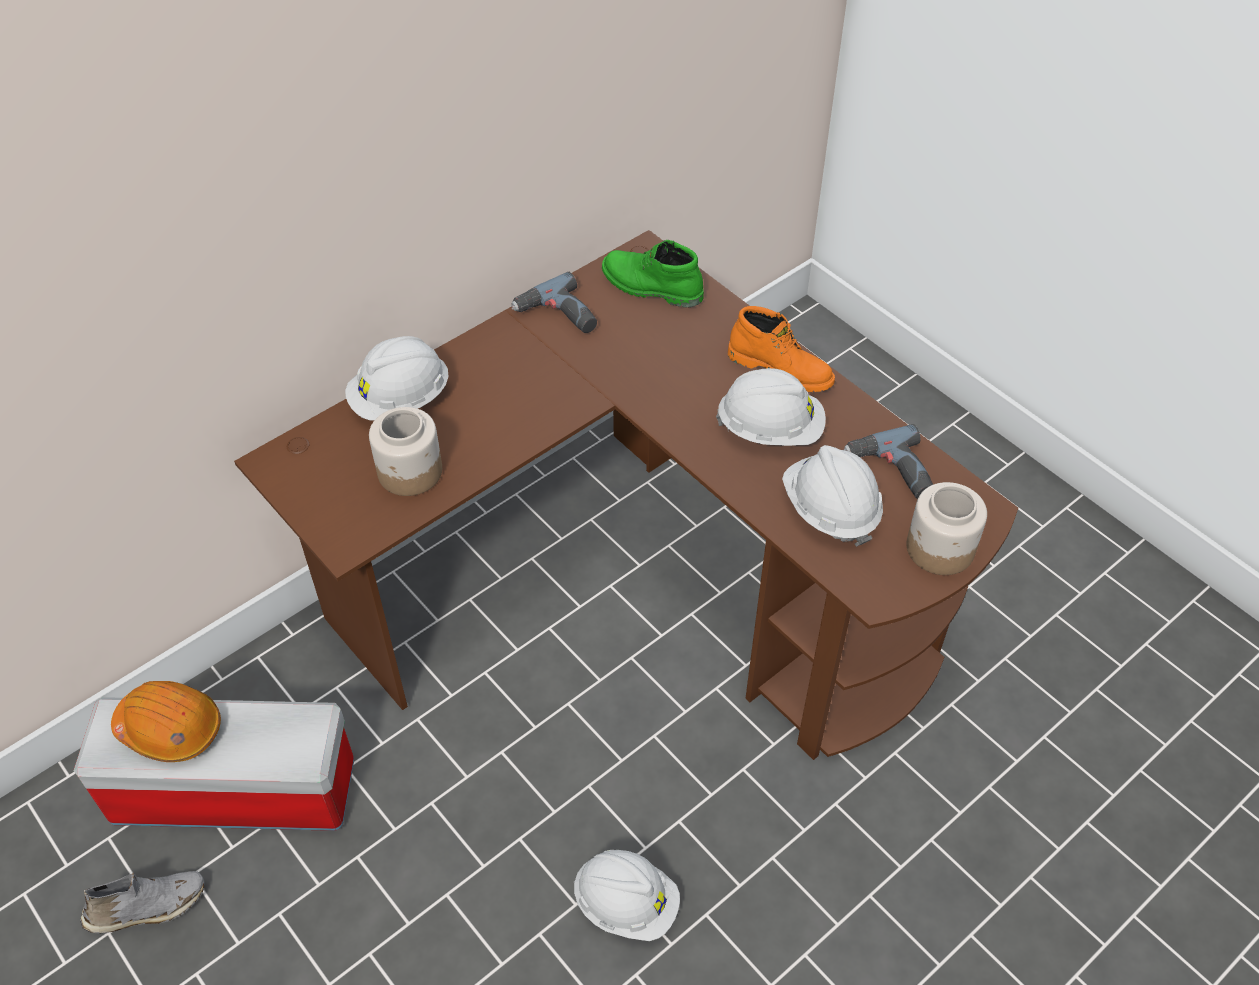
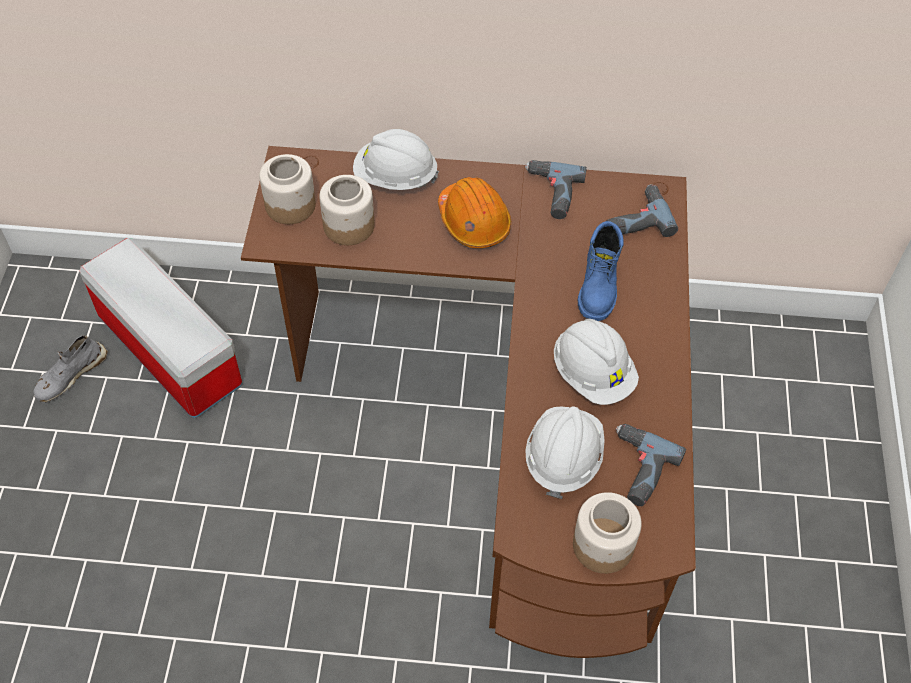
camera: 45 degrees right, 5 degrees up
(147, 907) = (71, 375): grey shoe -> grey shoe turned 105 degrees clockwise
(170, 728) = (141, 282): orange hard hat -> orange hard hat (473, 221)
(328, 495) = (290, 205): none -> jar
(626, 904) = (287, 602): white hard hat -> none
(650, 287) = (635, 218): green boot -> power drill
(689, 359) = (599, 286): none -> blue boot
(781, 369) = (653, 340): orange boot -> none

